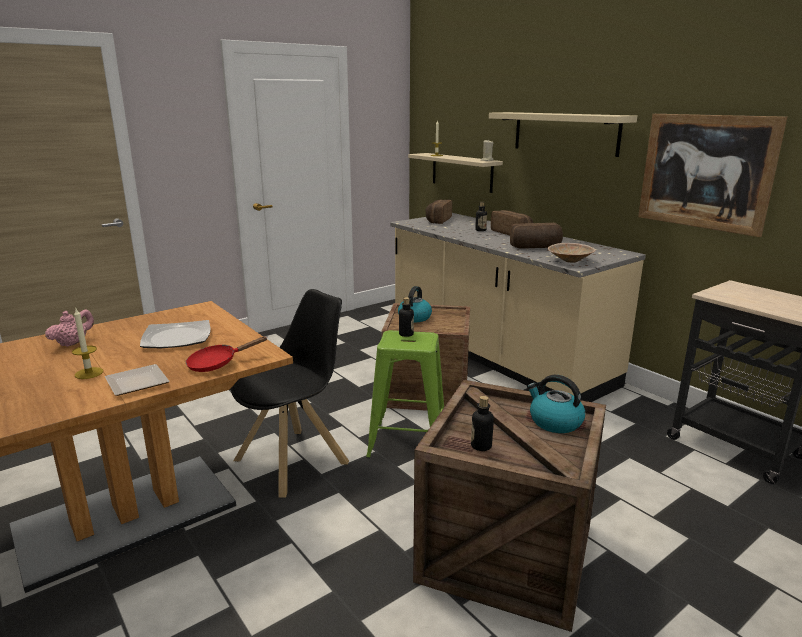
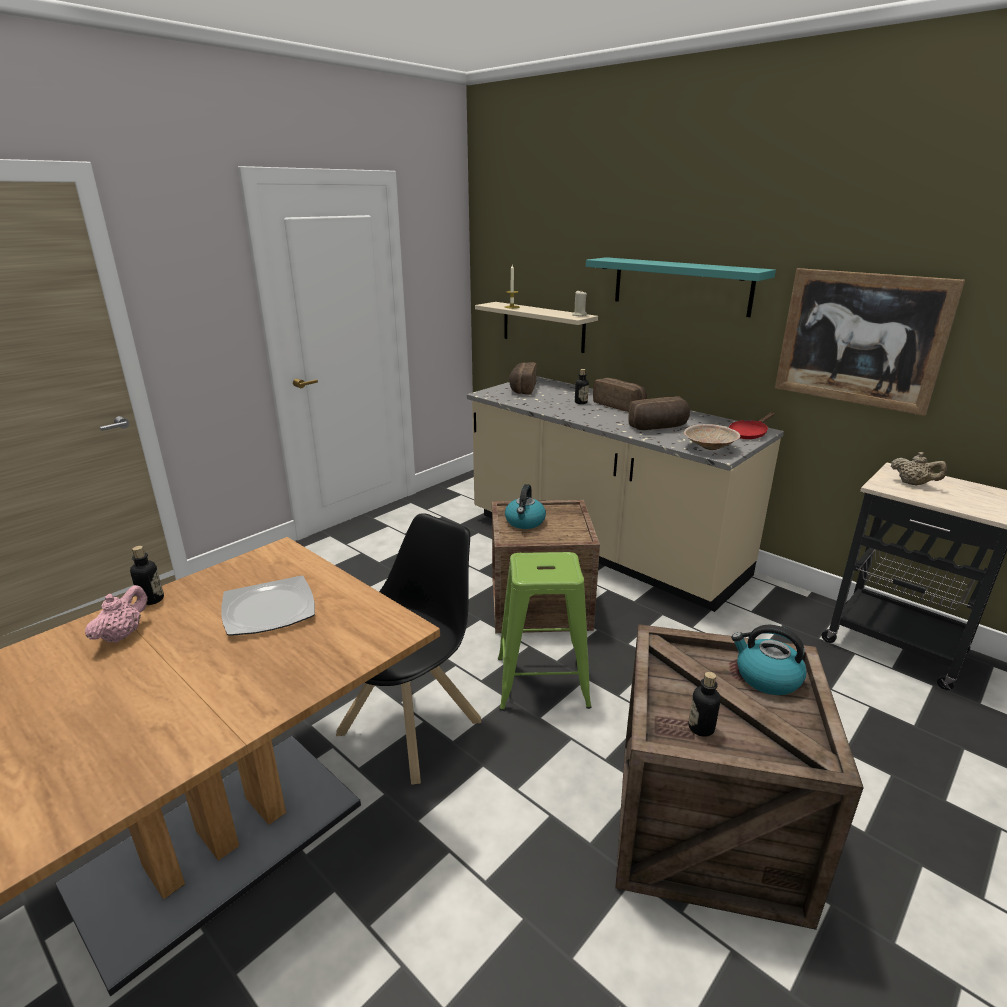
camera: 10 degrees left, 5 degrees up
(89, 373) = (169, 691): candle -> none
(135, 383) = (245, 703): plate -> none
(217, 363) = (345, 652): red frying pan -> red frying pan (749, 434)
(406, 334) = (539, 558): bottle -> bottle (151, 599)
(565, 133) = (681, 286): beige shelf -> turquoise shelf
(743, 294) = (913, 484): none -> beige teapot

